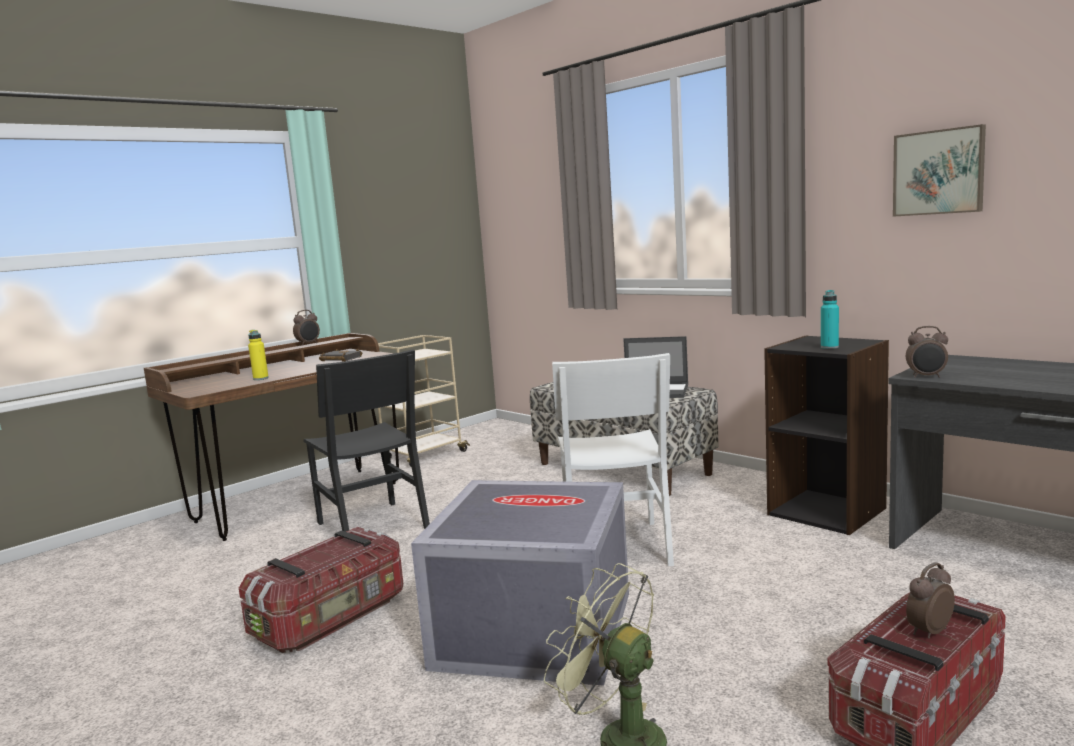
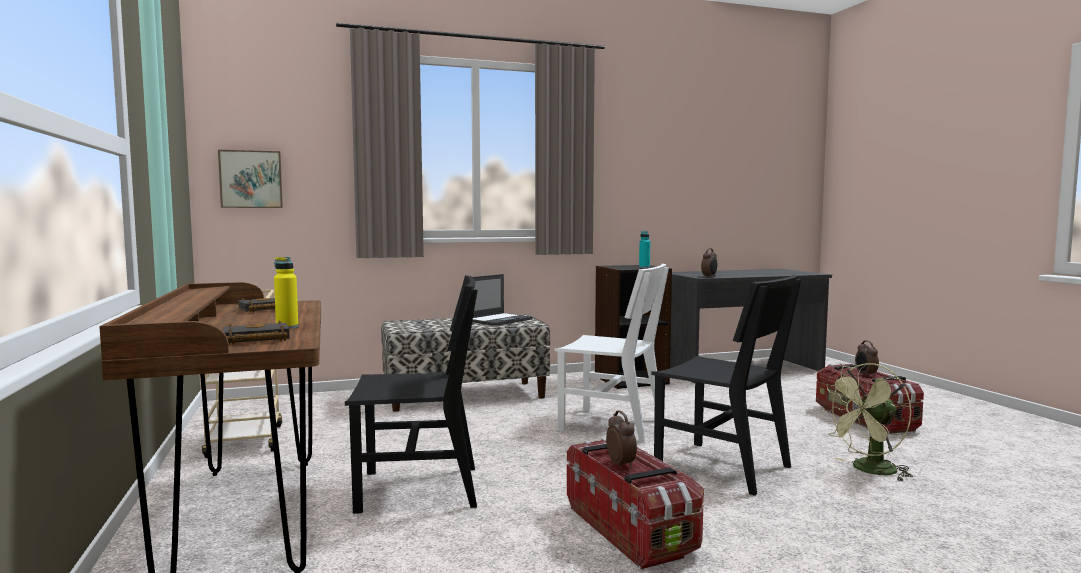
camera: 65 degrees left, 5 degrees down
(210, 385) = (254, 340): none -> black book
(308, 344) = (194, 294): alarm clock -> alarm clock (621, 464)
(531, 630) = (722, 467): grey storage box -> black chair
(939, 172) = (655, 167): picture -> picture (251, 179)

